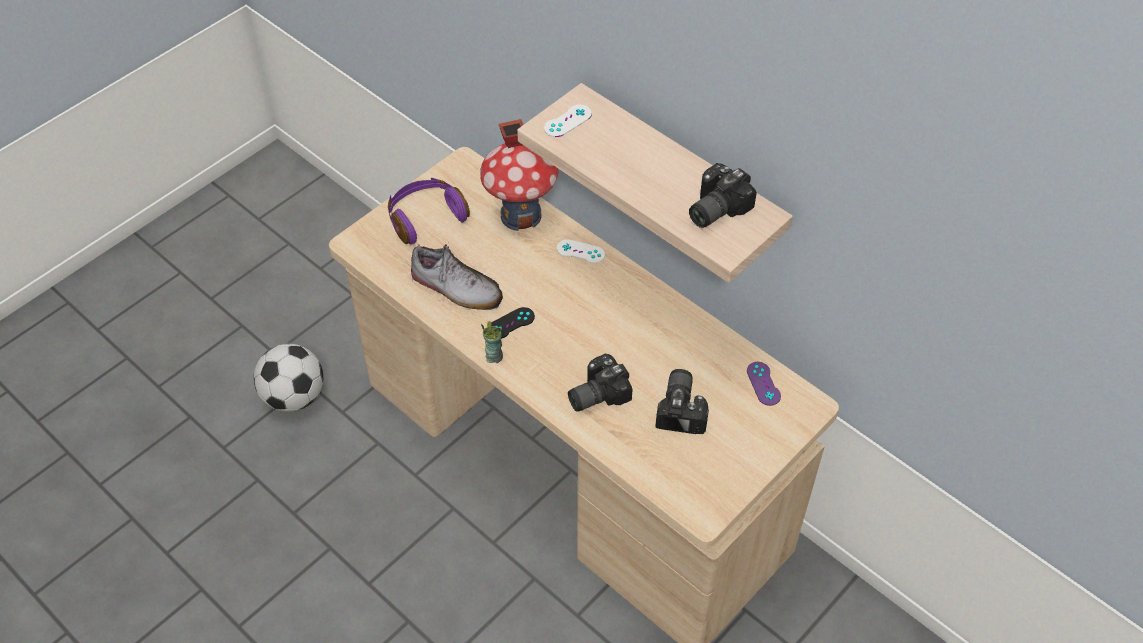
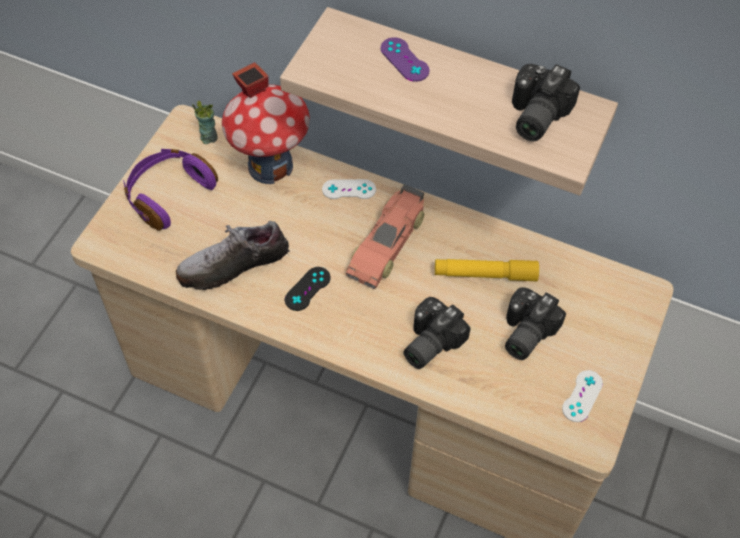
camera: 20 degrees left, 5 degrees up
(294, 396) = (53, 410): football -> none
(456, 287) = (233, 265): shoe -> shoe turned 150 degrees clockwise
(494, 356) = (304, 331): cup -> cup (208, 137)
(567, 121) = (332, 54): white game controller -> white game controller (582, 396)
(595, 304) = (387, 243): none -> toy car
(670, 352) = (485, 274): none -> yellow flashlight
(683, 408) = (523, 332): camera -> camera turned 135 degrees counterclockwise
(763, 383) = (591, 282): purple game controller -> purple game controller (404, 60)

